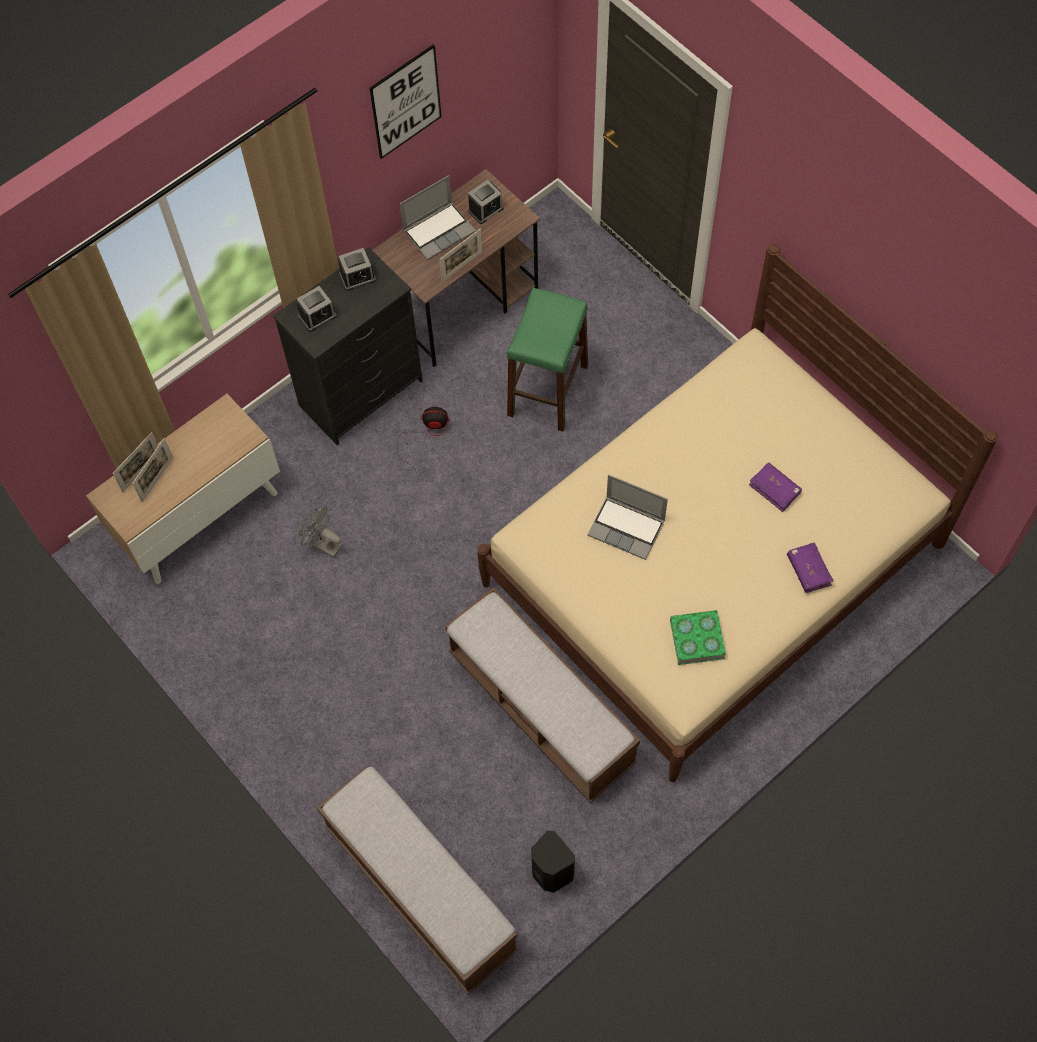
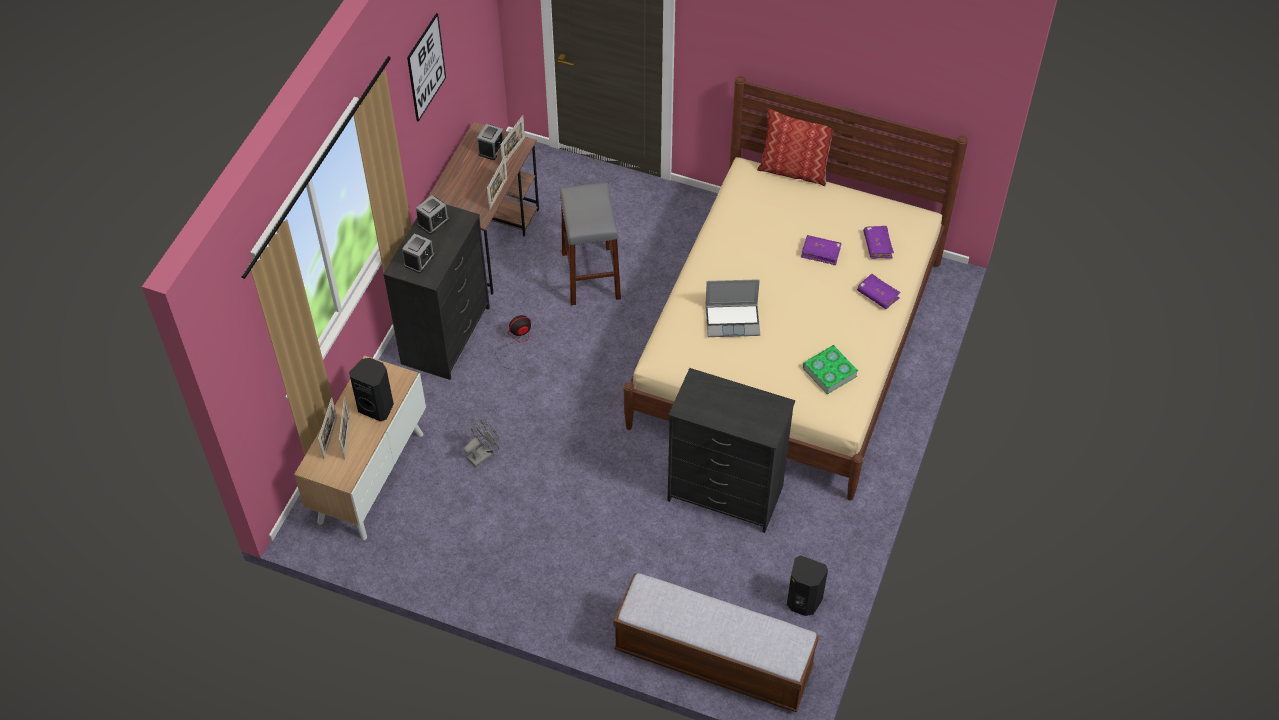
camera: 30 degrees left, 10 degrees down
(206, 458) = (377, 407): none -> black speaker
(323, 544) = (483, 454): grey fan -> grey fan turned 135 degrees clockwise
(439, 231) = (464, 176): laptop -> none
(507, 223) = (513, 152): none -> picture frame
(541, 709) = (725, 494): bench -> black dresser
(547, 390) = (591, 276): green stool -> grey stool
(808, 373) = (794, 170): none -> pillow
(845, 509) = (877, 246): none -> purple book

